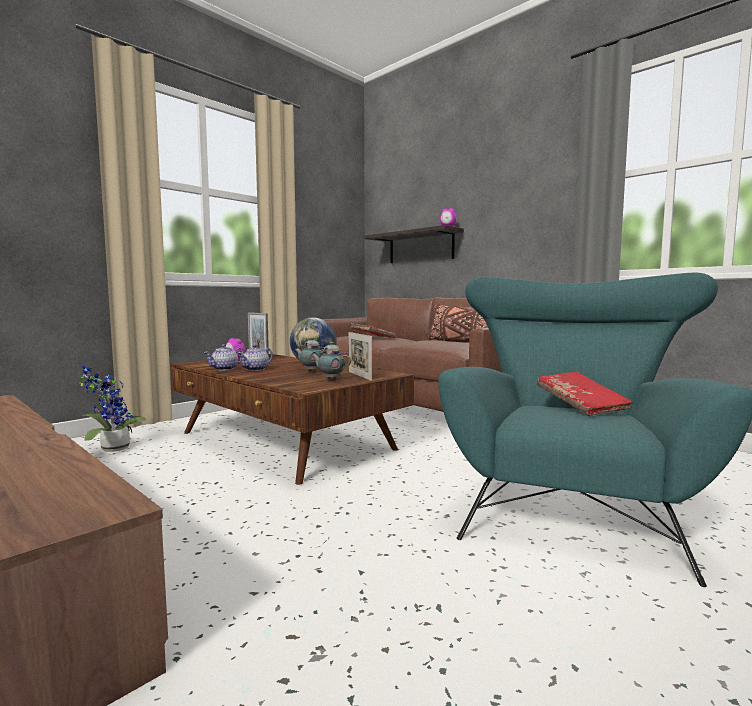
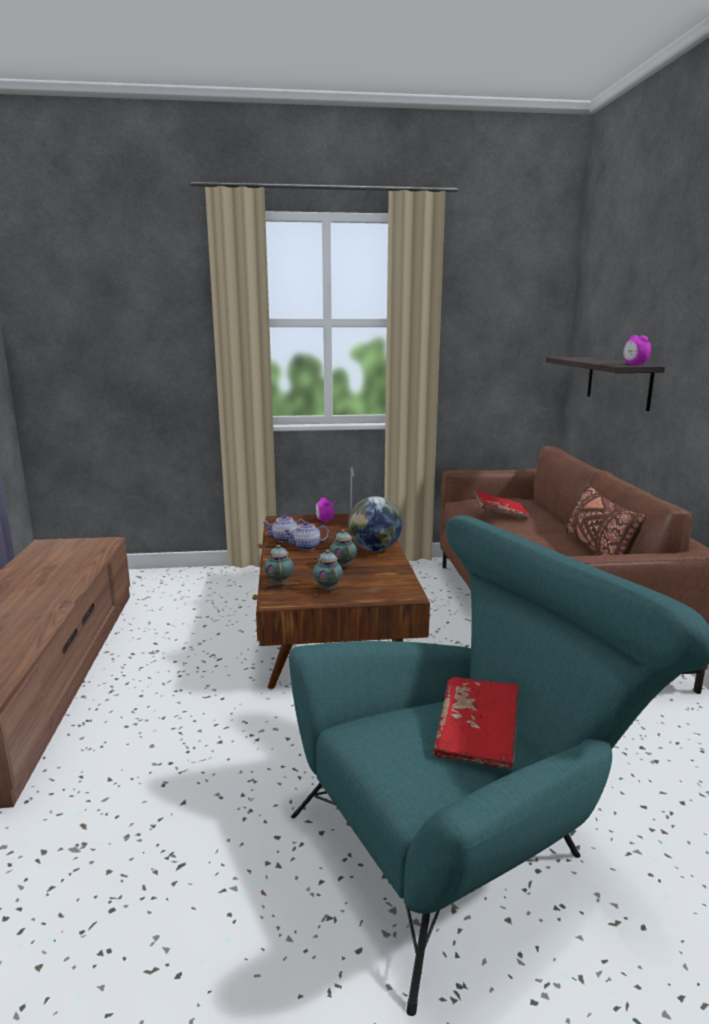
camera: 40 degrees right, 10 degrees up
(111, 449) = (204, 589): potted plant -> none
(284, 383) = (279, 583): none -> teapot
(359, 376) = (367, 589): picture frame -> none

